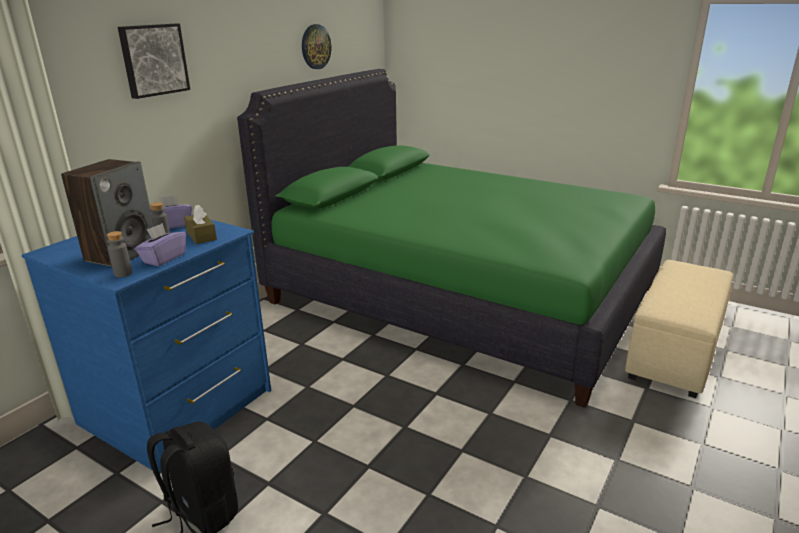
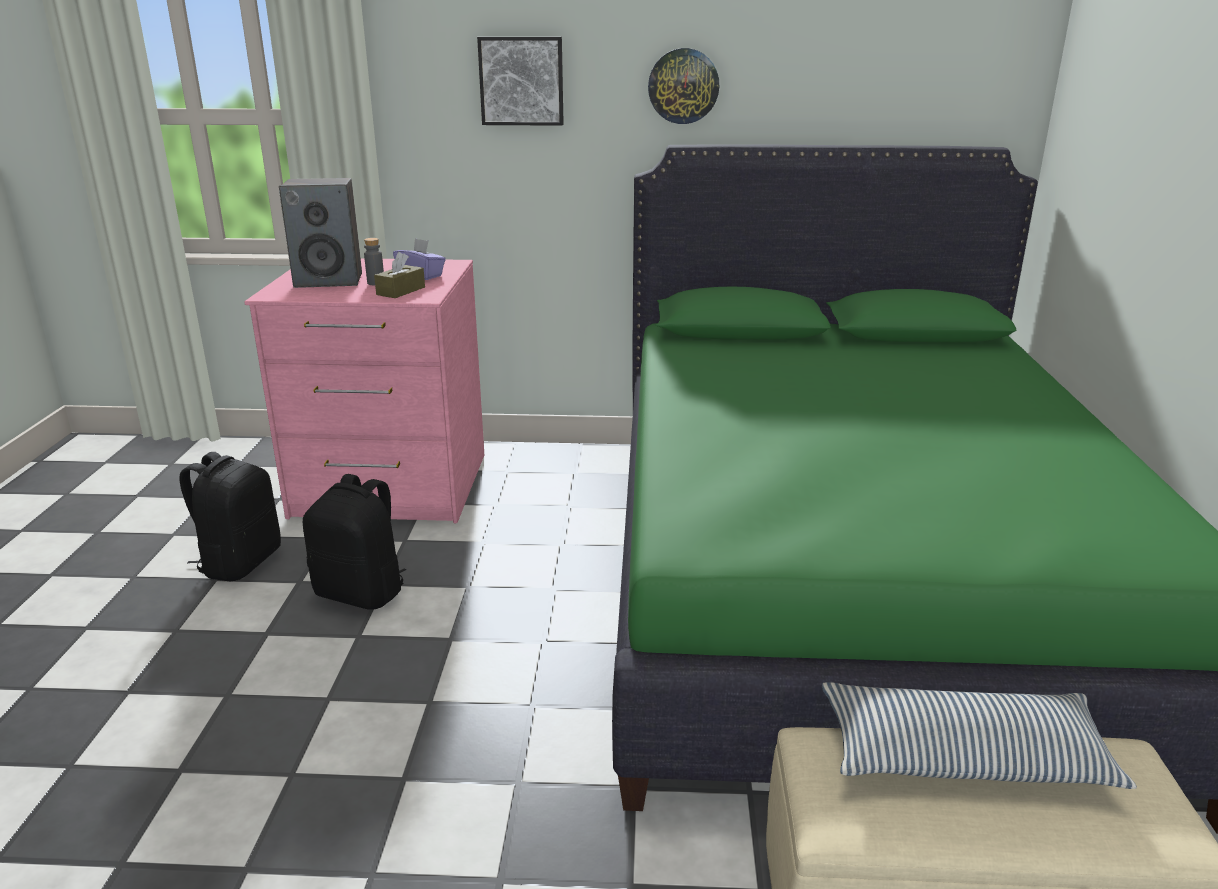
camera: 60 degrees right, 0 degrees up
(123, 273) = (282, 293): grey bottle -> none
(164, 258) = (329, 295): purple tissue box -> none
(179, 408) = (390, 486): blue dresser -> pink dresser
(315, 46) = (839, 90): wall clock -> wall clock (683, 86)
(316, 453) = (362, 593): none -> black backpack
(670, 287) = (963, 757): none -> pillow

